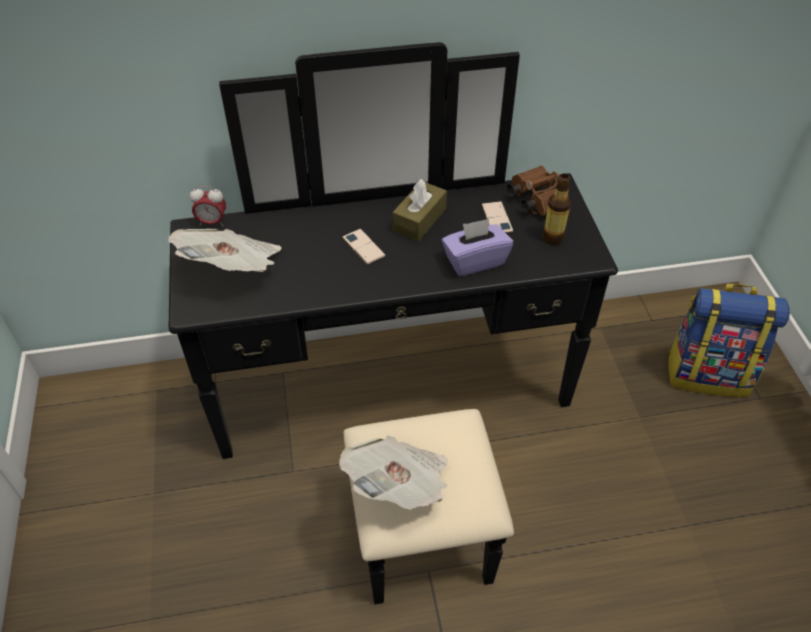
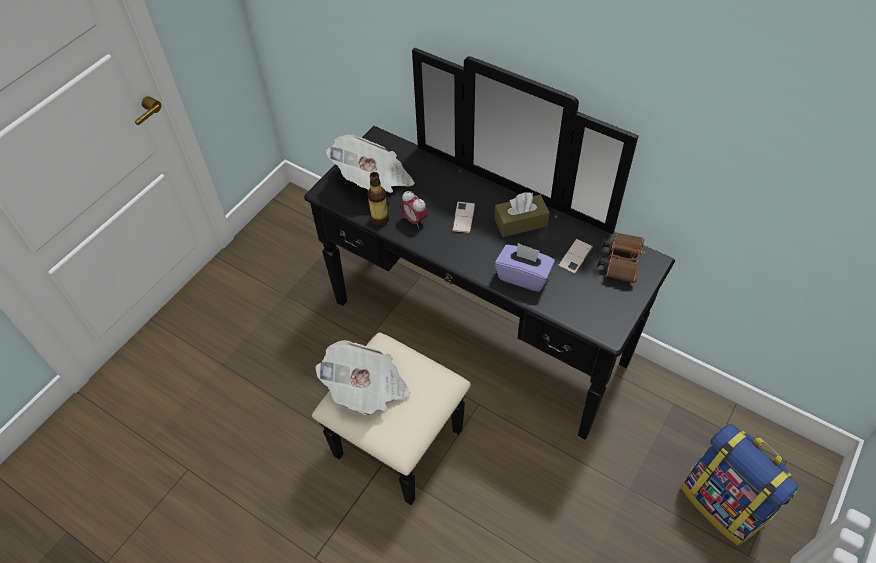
camera: 45 degrees right, 5 degrees up
(212, 222) = (393, 141): alarm clock -> alarm clock (414, 220)
(552, 237) = (598, 297): bottle -> bottle (380, 220)

